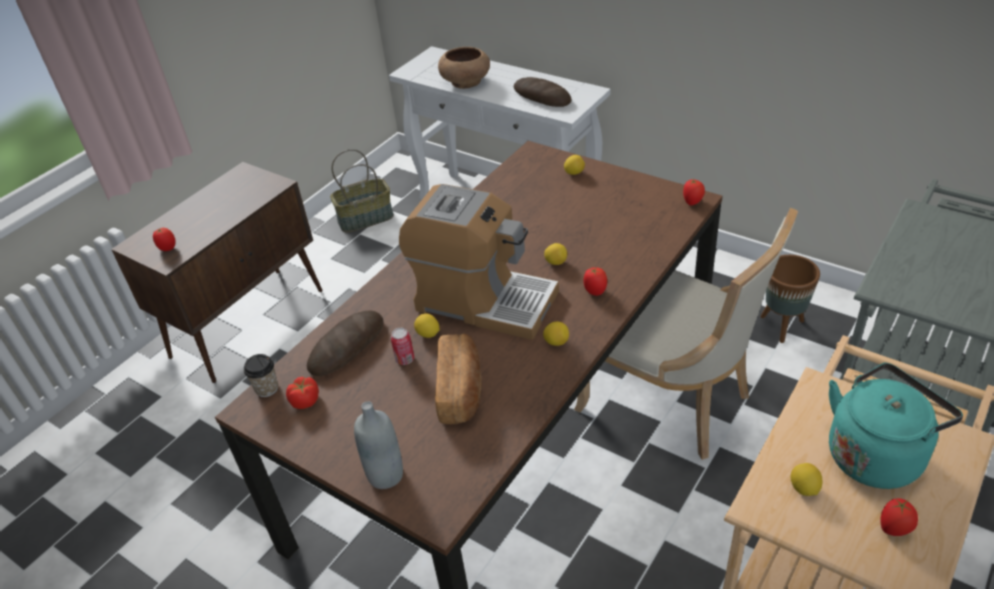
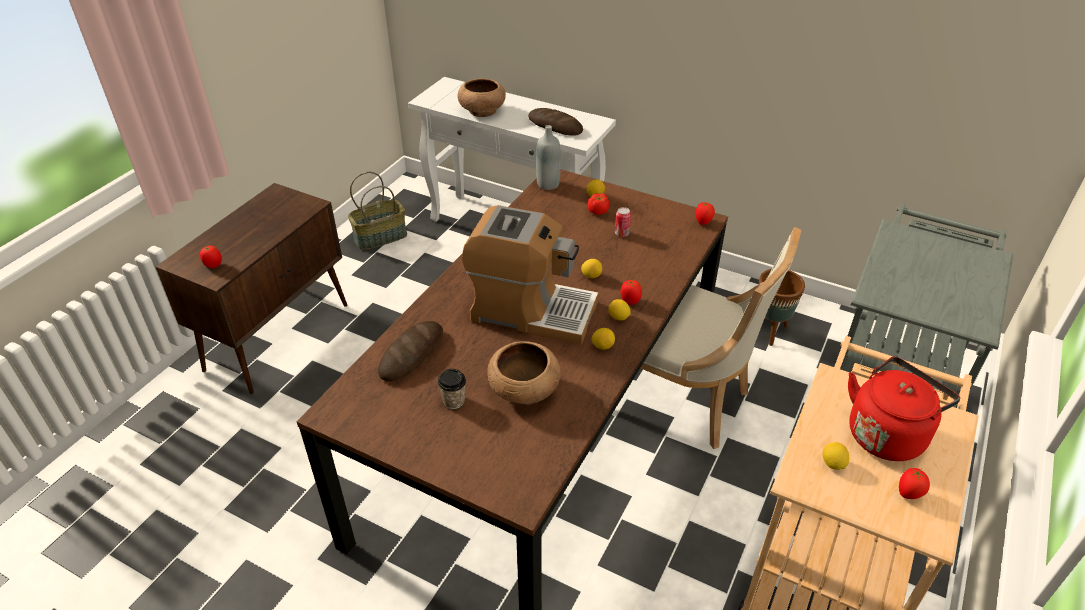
camera: 10 degrees left, 0 degrees up
(267, 388) = (342, 394): cup -> cup (453, 401)
(305, 401) = (381, 404): tomato -> tomato (598, 211)
(385, 475) = (467, 467): grey bottle -> grey bottle (548, 184)
(405, 359) = (468, 364): can -> can (622, 233)
(428, 334) = (485, 341): lemon -> lemon (618, 317)
(461, 390) = (524, 391): bread -> brown bowl
(877, 454) = (887, 433): turquoise kettle -> red kettle

